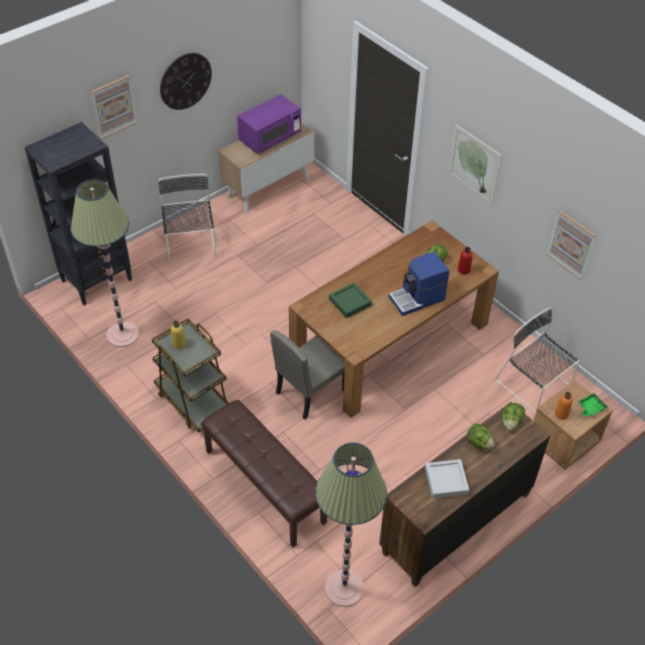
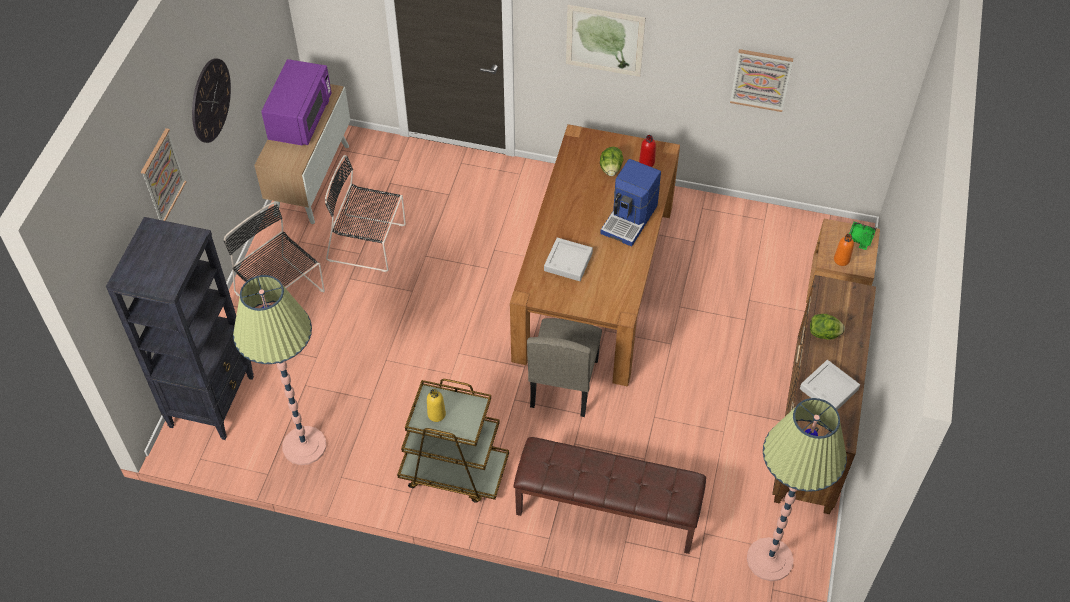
camera: 35 degrees left, 5 degrees up
(350, 302) = (568, 262): green tray -> grey tray
(511, 423) = (833, 295): lettuce -> none
(534, 384) = (765, 245): black chair -> black chair (369, 243)

